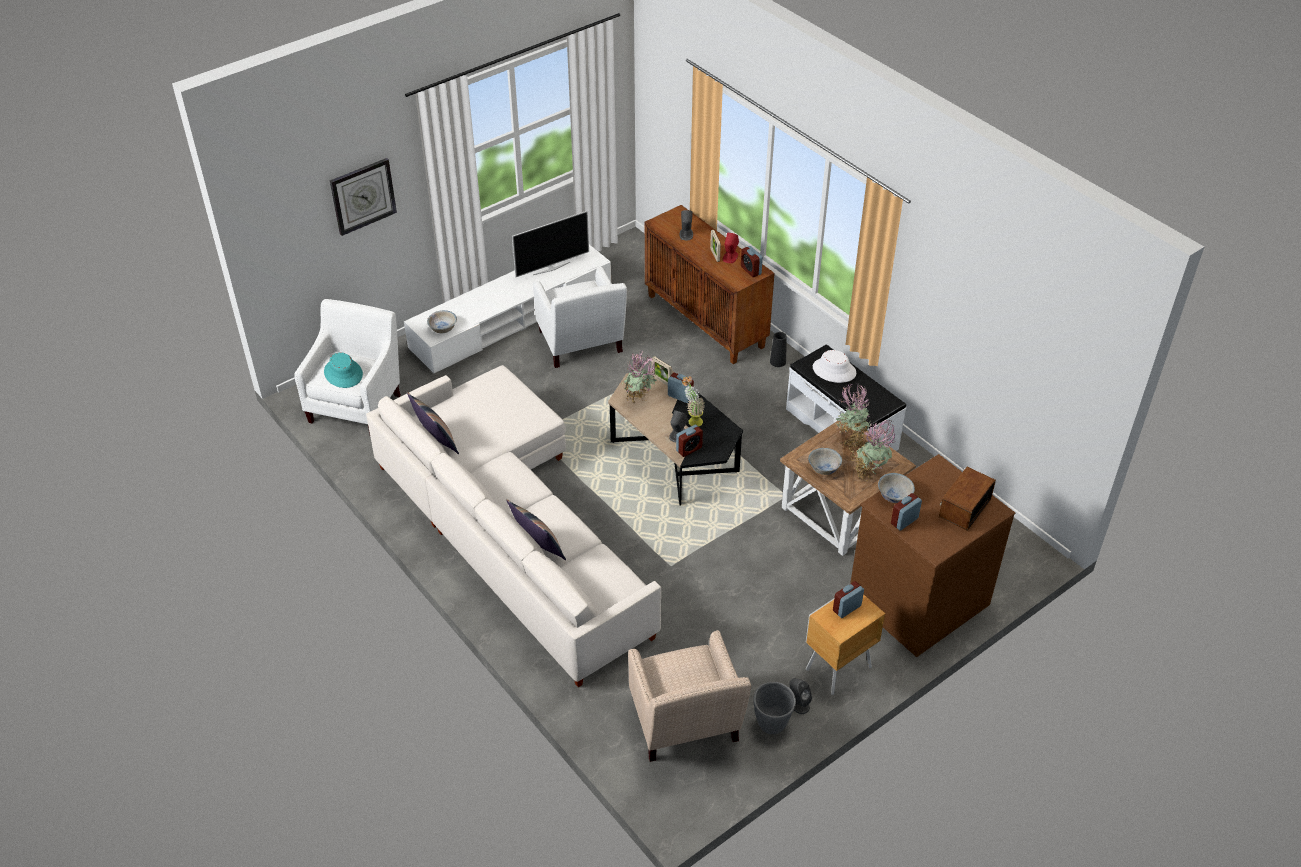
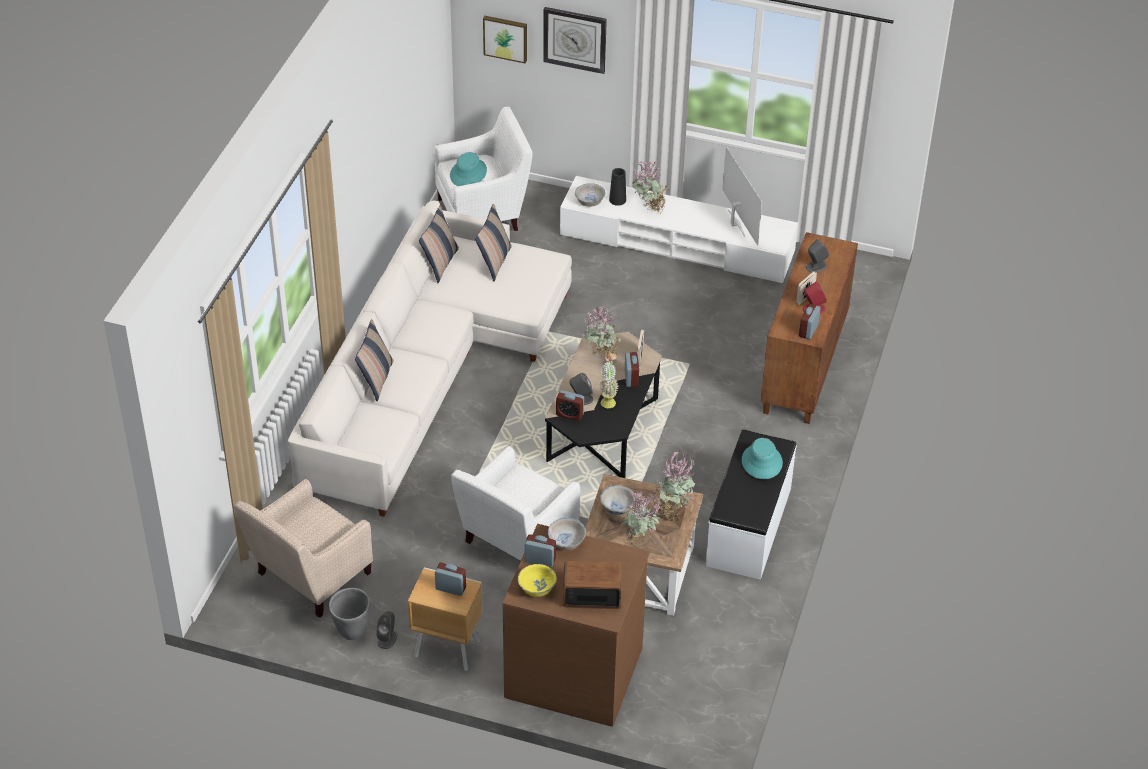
camera: 55 degrees right, 0 degrees up
(300, 235) = (506, 38): none -> picture
(470, 408) = (494, 262): none -> pillow
(487, 302) = (649, 210): none -> potted plant
(551, 268) = (735, 224): television -> television turned 135 degrees counterclockwise
(580, 345) = (685, 303): white armchair -> white armchair (515, 543)
(778, 361) = (798, 442): black vase -> black vase (617, 200)
(834, 370) = (761, 462): white hat -> turquoise hat
(935, 537) = (537, 588): none -> yellow bowl

